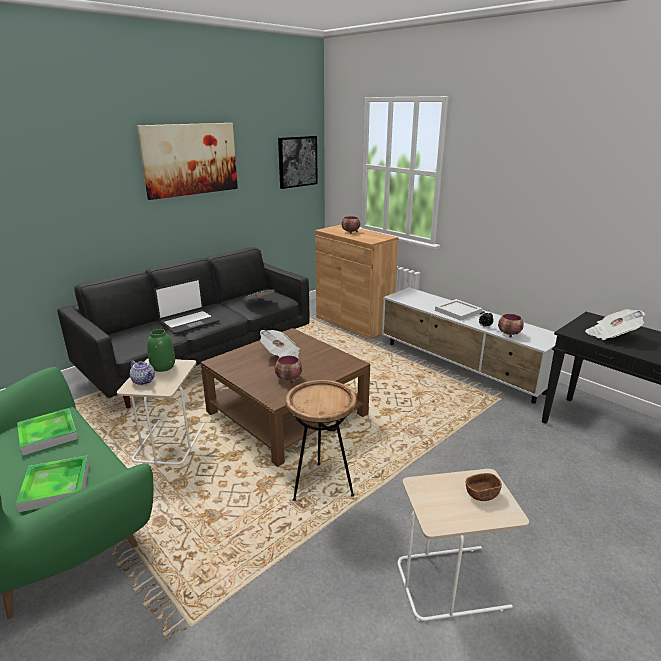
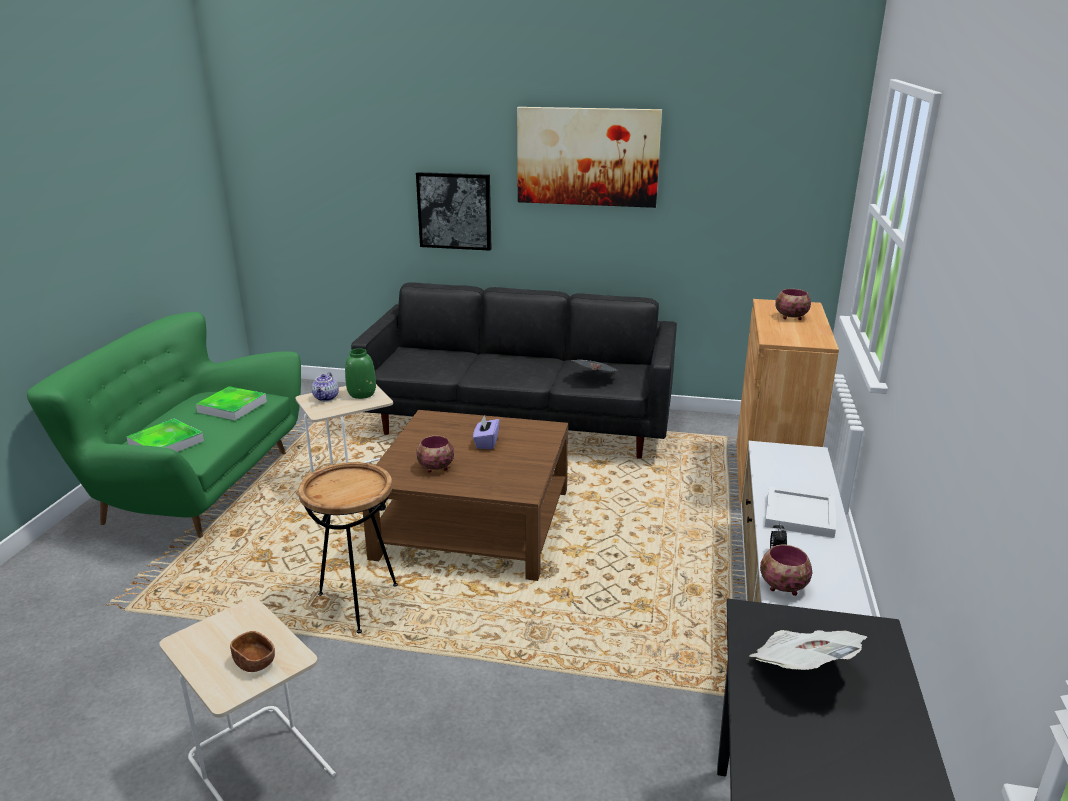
camera: 55 degrees right, 0 degrees up
(189, 322) = (488, 367): laptop -> none
(281, 355) = (486, 442): newspaper -> purple tissue box
(297, 161) = (788, 180): picture -> picture (454, 211)

